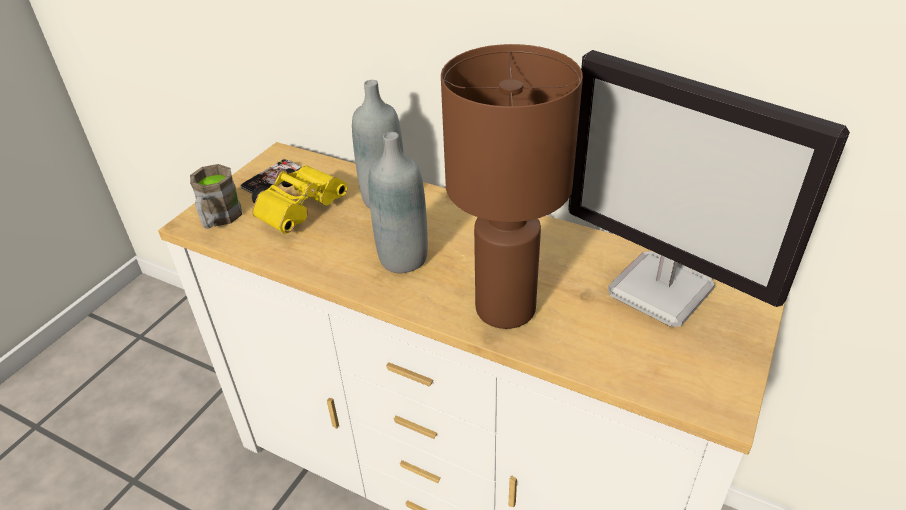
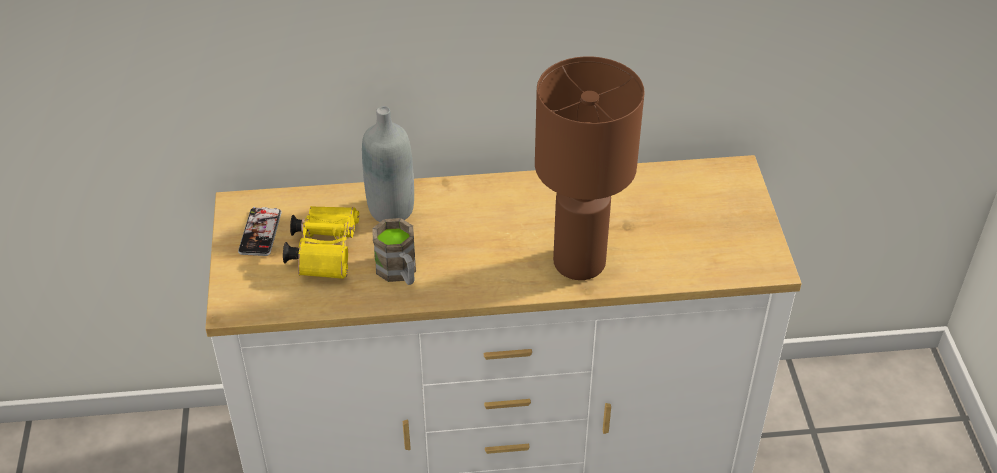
camera: 35 degrees left, 5 degrees up
(219, 219) = (255, 293): brown mug -> brown mug (399, 273)
(403, 258) = (462, 257): grey bottle -> none
(662, 290) = (677, 198): monitor -> none

